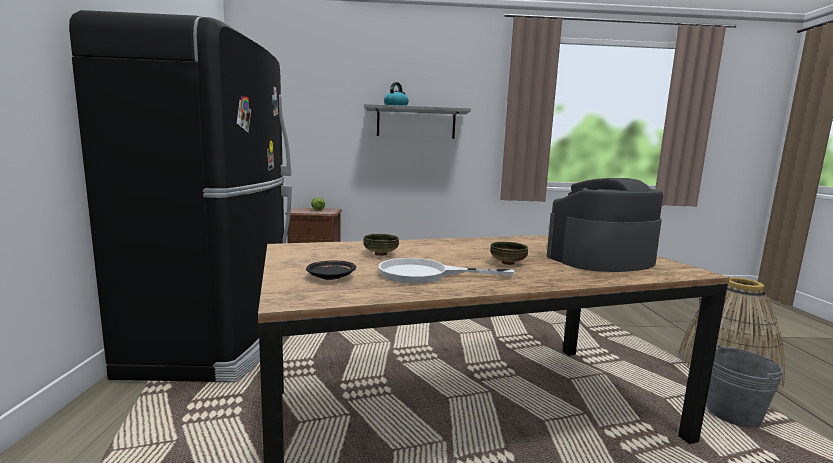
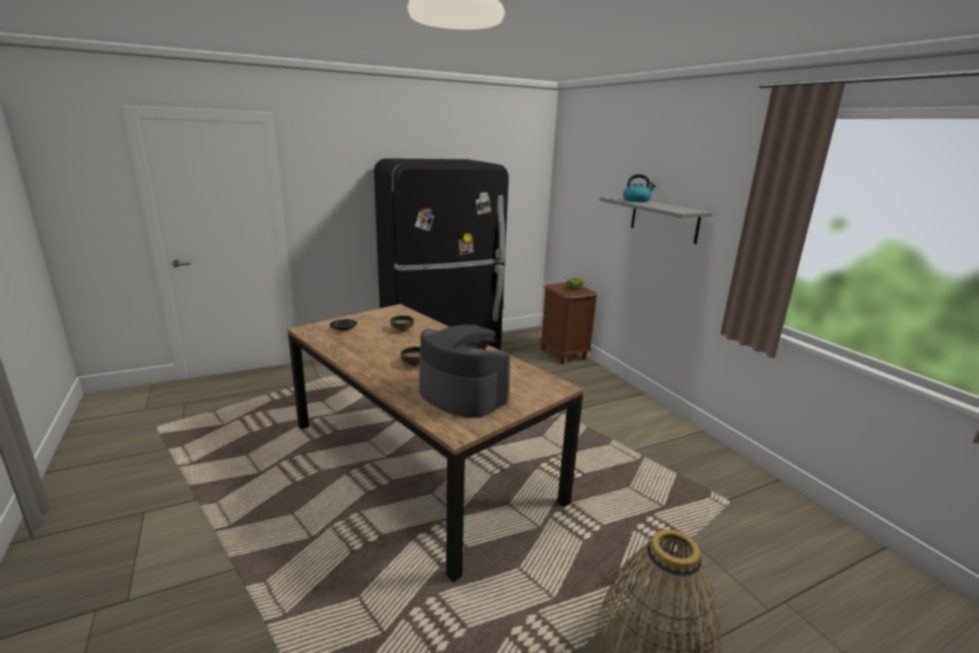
camera: 65 degrees right, 10 degrees up
(426, 274) = (366, 346): white frying pan -> none
(733, 414) = (525, 621): grey bucket -> none

